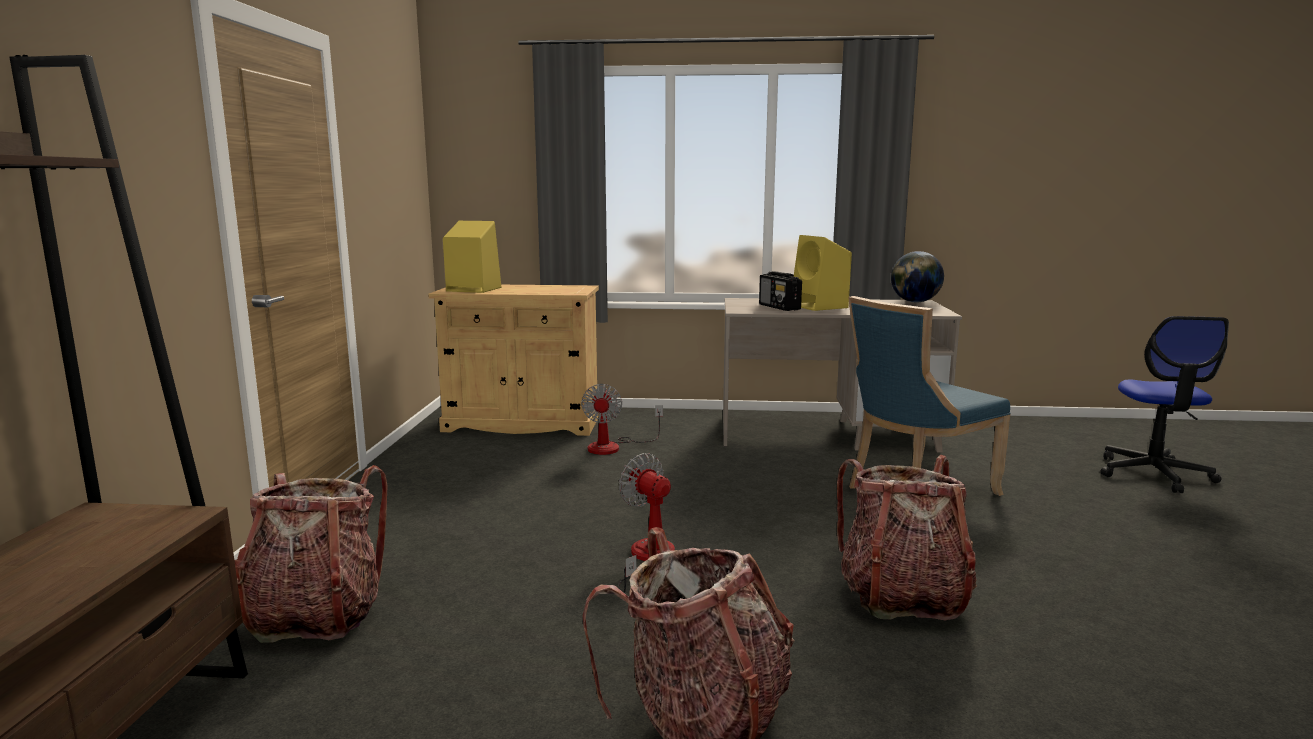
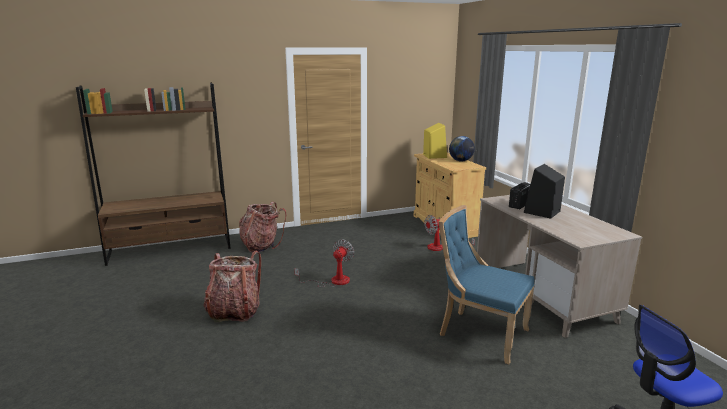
camera: 65 degrees right, 5 degrees up
(820, 306) = (542, 212): yellow speaker -> black speaker
(902, 596) = (342, 339): backpack -> none
(915, 302) = (617, 232): globe -> globe (460, 161)

